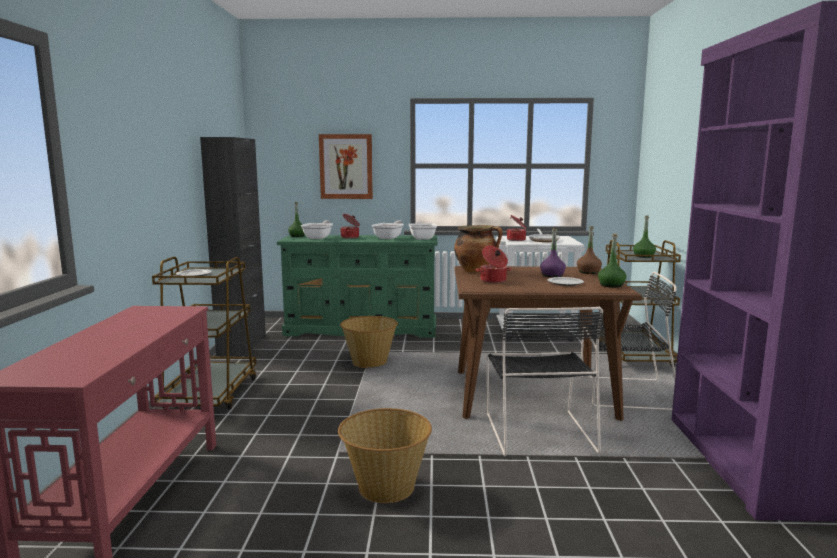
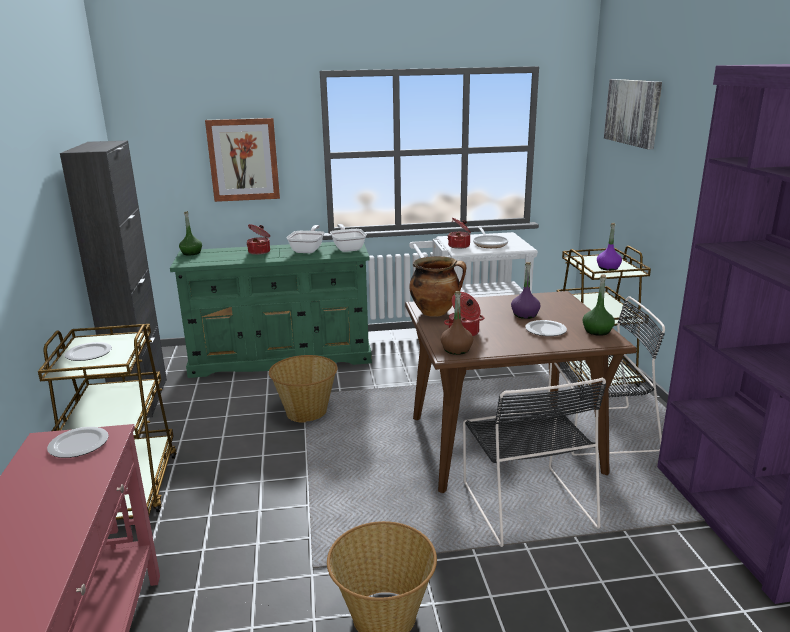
camera: 10 degrees left, 10 degrees up
(162, 312) = (78, 445): none -> plate
(319, 237) = (220, 255): frying pan -> none
(588, 272) = (561, 304): brown bottle -> brown bottle (456, 349)
(643, 256) = (608, 268): green bottle -> purple bottle
(670, 127) = (633, 112): none -> picture

